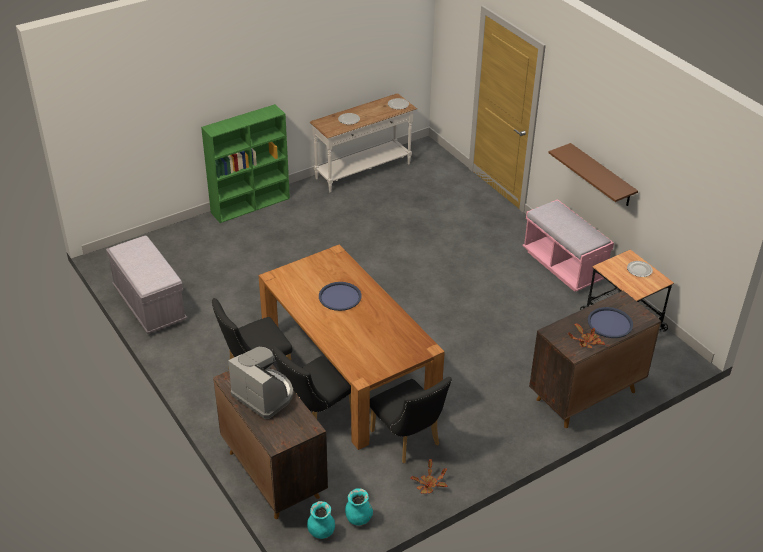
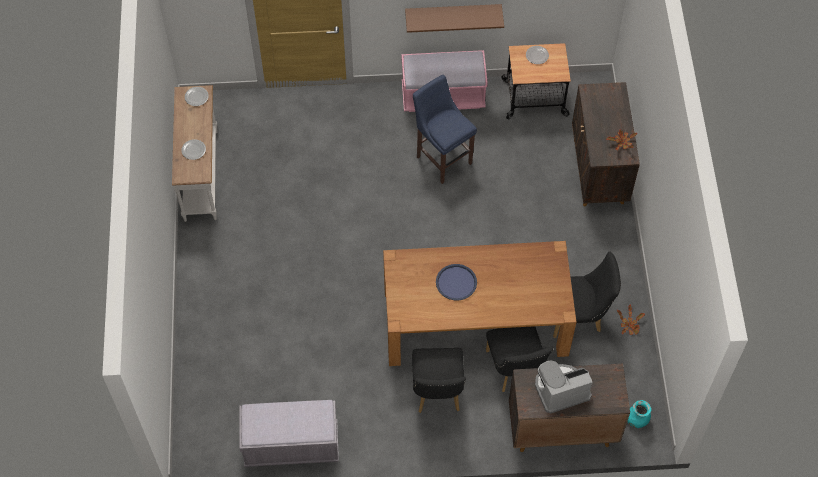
camera: 60 degrees left, 20 degrees up
(251, 205) = (190, 296): green bookcase -> none
(358, 518) = (637, 388): turquoise vase -> none
(500, 288) = (442, 158): none -> blue stool
(610, 323) = (610, 115): blue tray -> none

